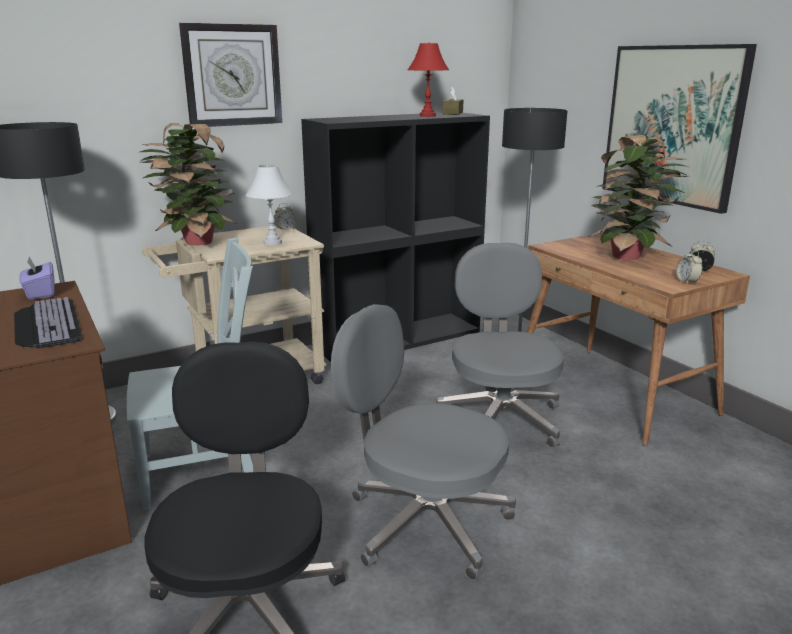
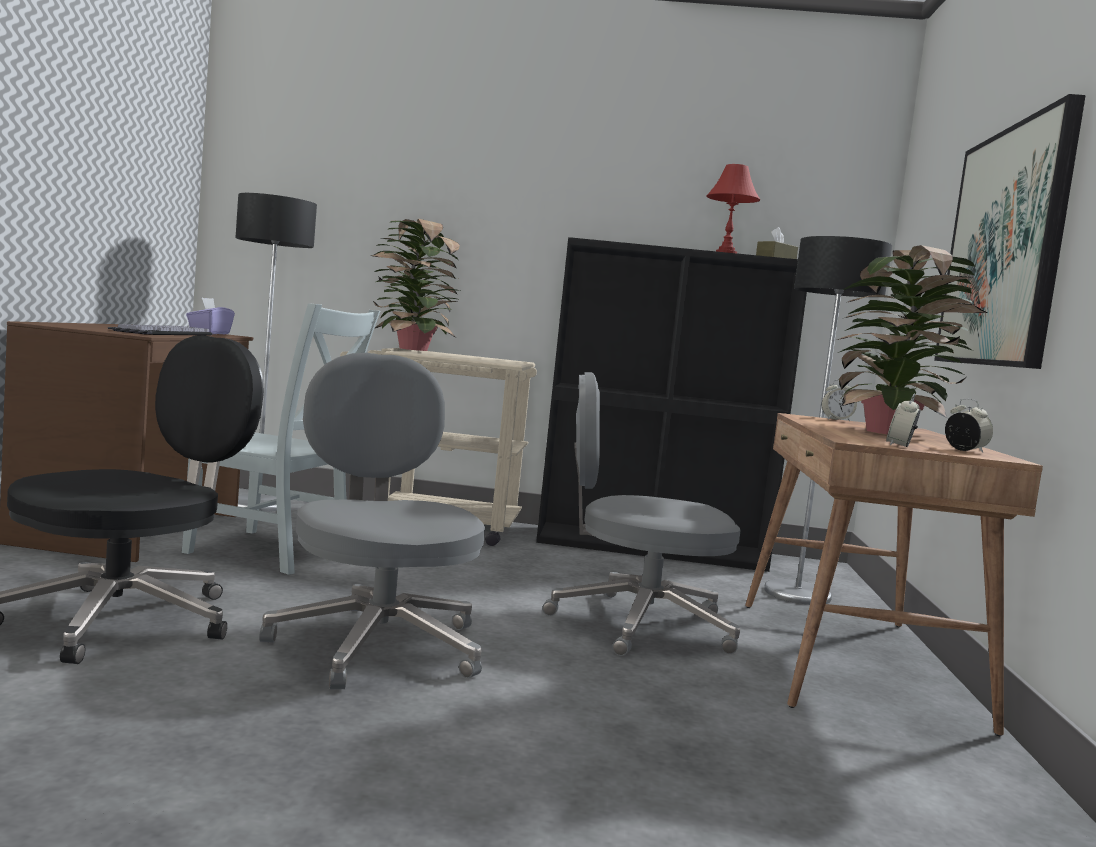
camera: 35 degrees right, 15 degrees down
(232, 75) = (504, 190): wall clock -> none
(272, 243) = (475, 359): white table lamp -> none
(285, 230) = (518, 361): alarm clock -> alarm clock (836, 420)
(500, 418) = (637, 624): grey office chair -> grey office chair turned 120 degrees counterclockwise

